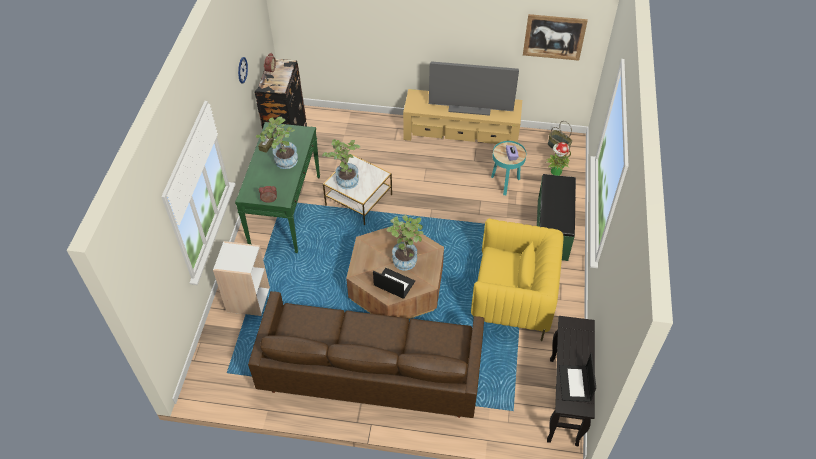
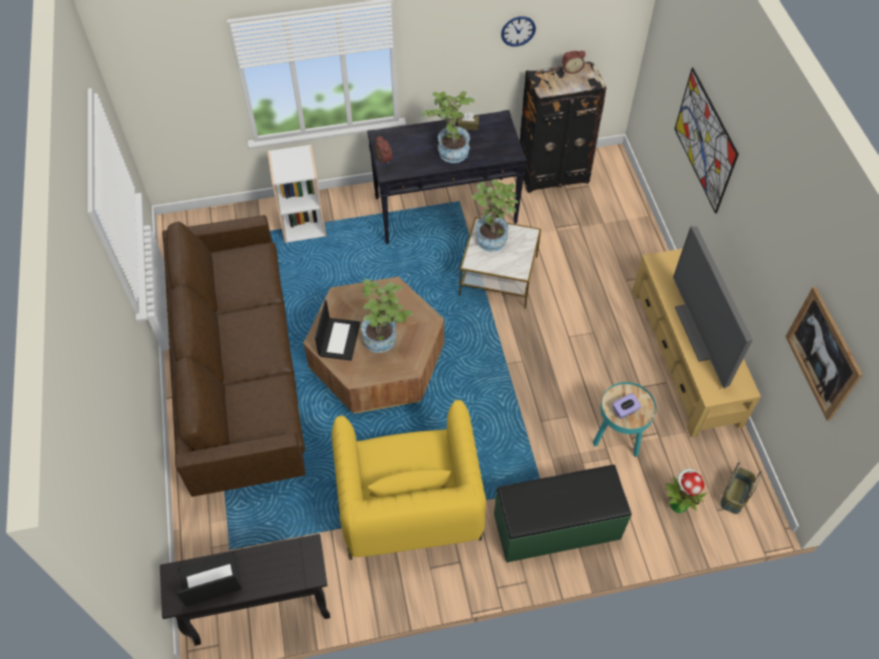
camera: 70 degrees right, 5 degrees up
(285, 210) = (446, 209): green console table -> black console table
(380, 28) = (705, 140): none -> picture

